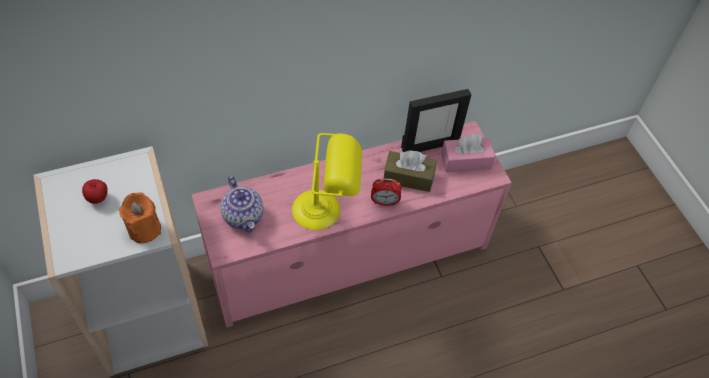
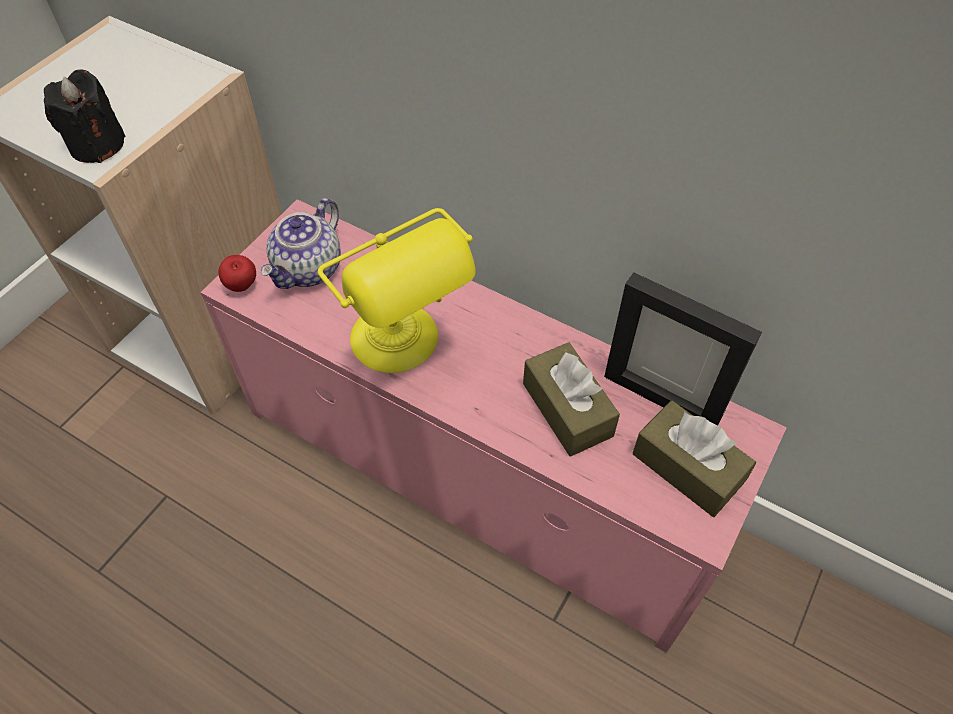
camera: 55 degrees right, 0 degrees up
(98, 199) = (114, 81): apple -> apple (242, 287)
(144, 229) = (97, 145): orange candle -> black candle
(384, 202) = (488, 409): alarm clock -> none
(466, 161) = (687, 468): pink tissue box -> brown tissue box

